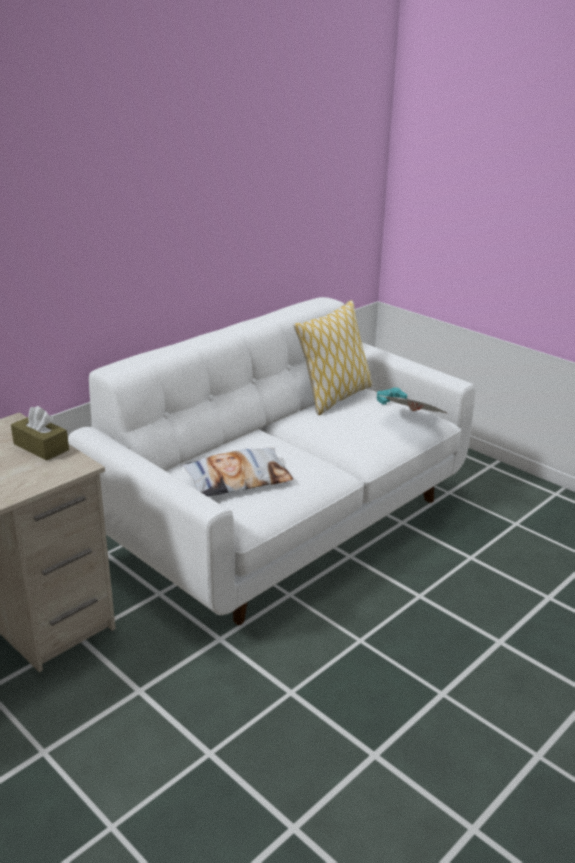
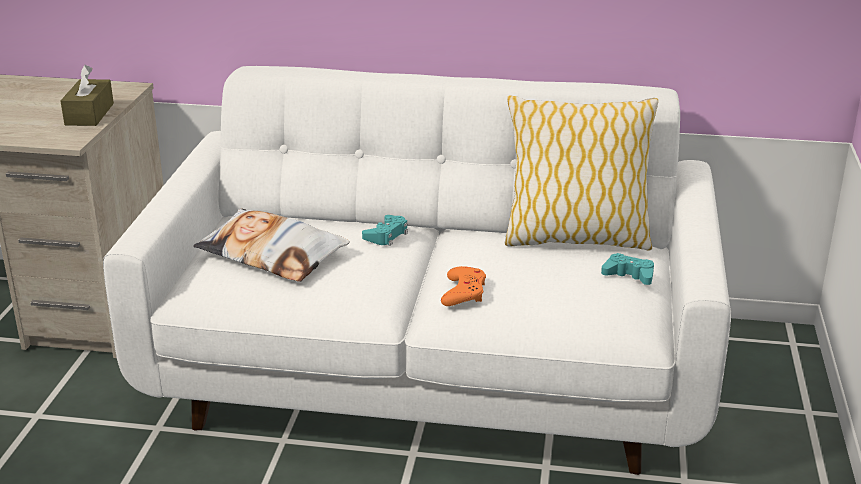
camera: 55 degrees right, 0 degrees up
(264, 439) = (386, 235): none -> turquoise game controller
(356, 442) = (464, 292): none -> orange game controller
(413, 422) = (589, 313): newspaper -> none

